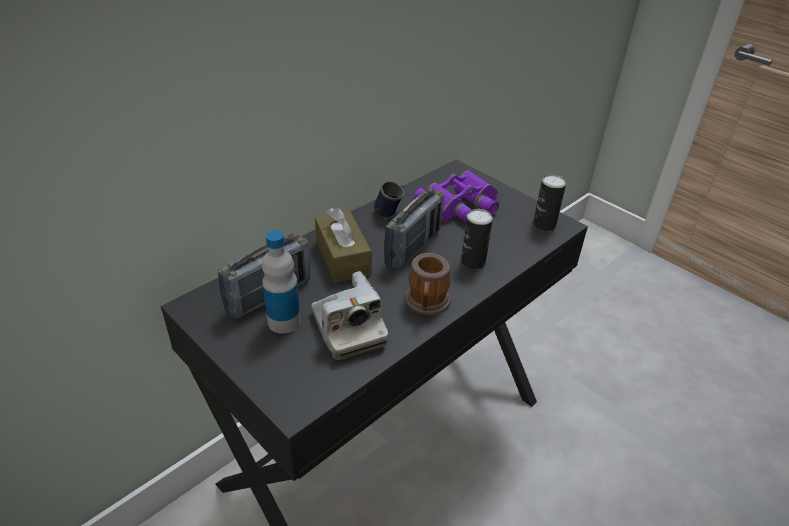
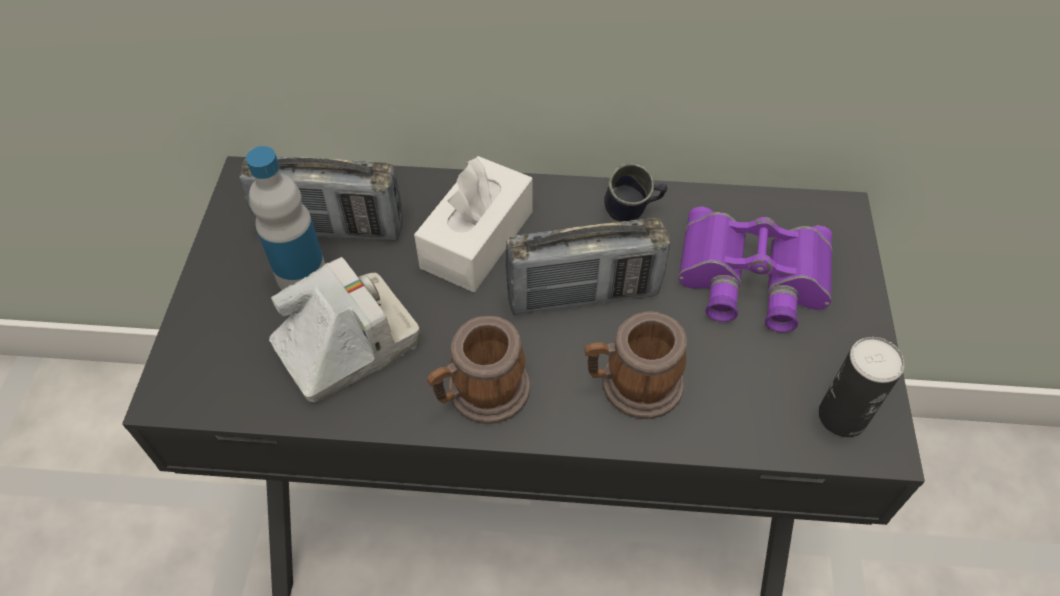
camera: 50 degrees right, 15 degrees up
(343, 257) = (477, 239): brown tissue box -> white tissue box
(348, 329) = (347, 345): camera -> camera turned 150 degrees counterclockwise
(473, 262) = (632, 385): can -> mug

